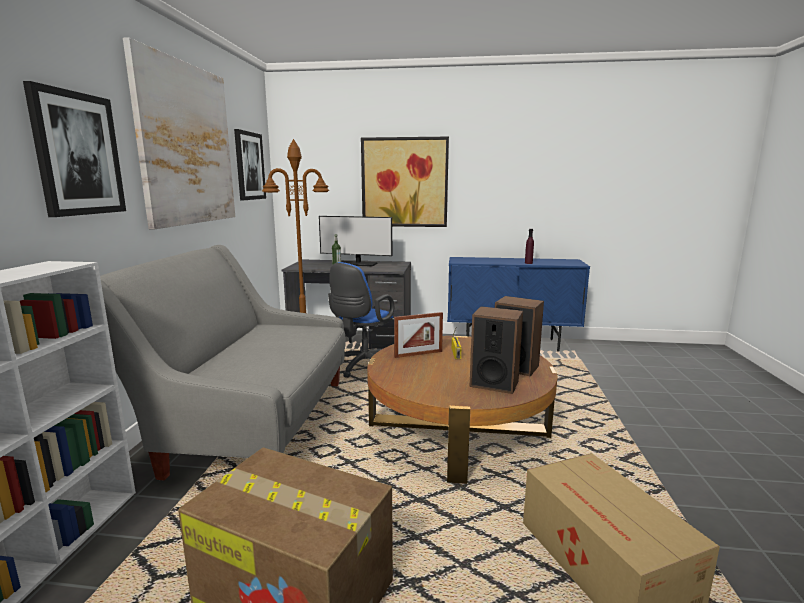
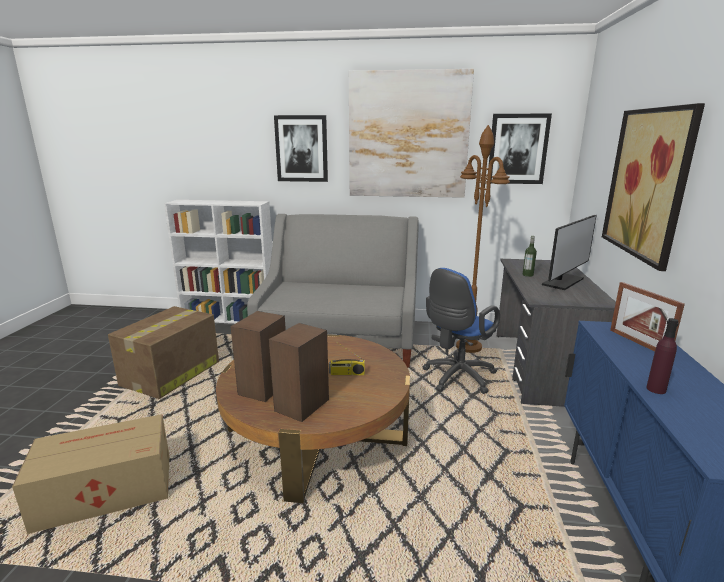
camera: 90 degrees right, 5 degrees up
(357, 264) = (562, 282): monitor -> monitor turned 150 degrees counterclockwise
(362, 367) = (456, 378): blue office chair -> blue office chair turned 75 degrees counterclockwise
(418, 354) = (346, 354): picture frame -> picture frame (638, 343)

